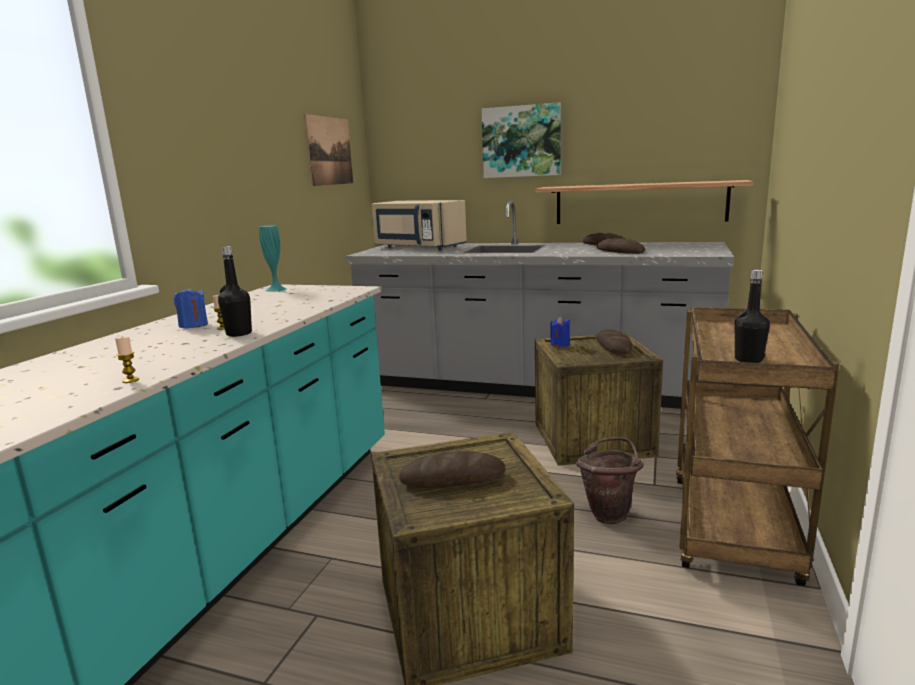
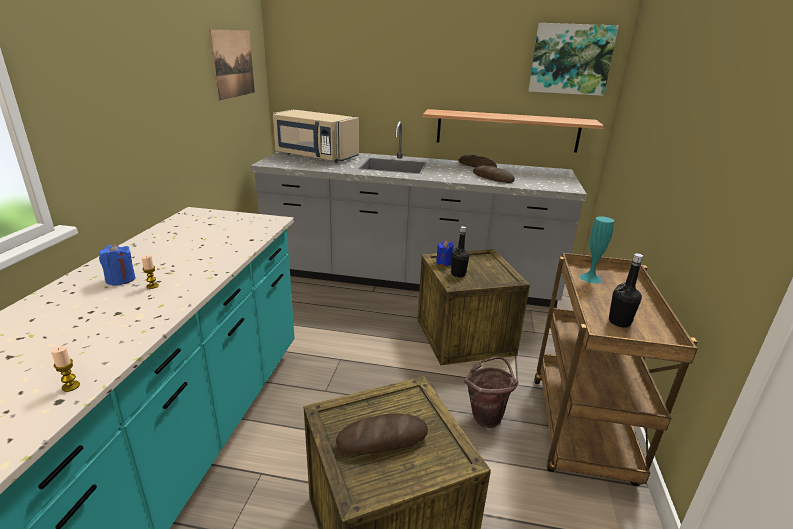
camera: 10 degrees left, 10 degrees up
(239, 333) = (171, 297): black bottle -> black bottle (458, 274)
(276, 289) = (193, 217): turquoise vase -> turquoise vase (590, 278)
(521, 141) = (410, 66): picture -> picture (571, 59)
(613, 346) = (488, 266): bread -> none

